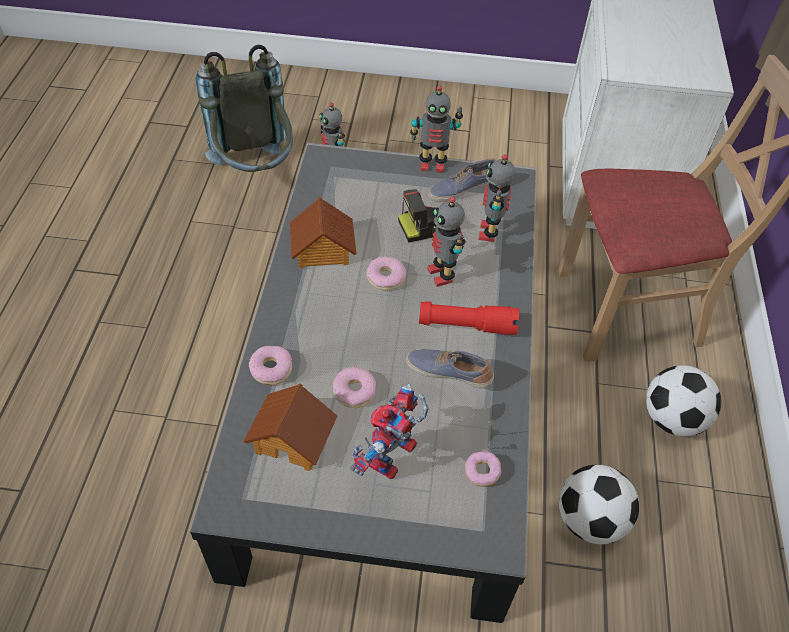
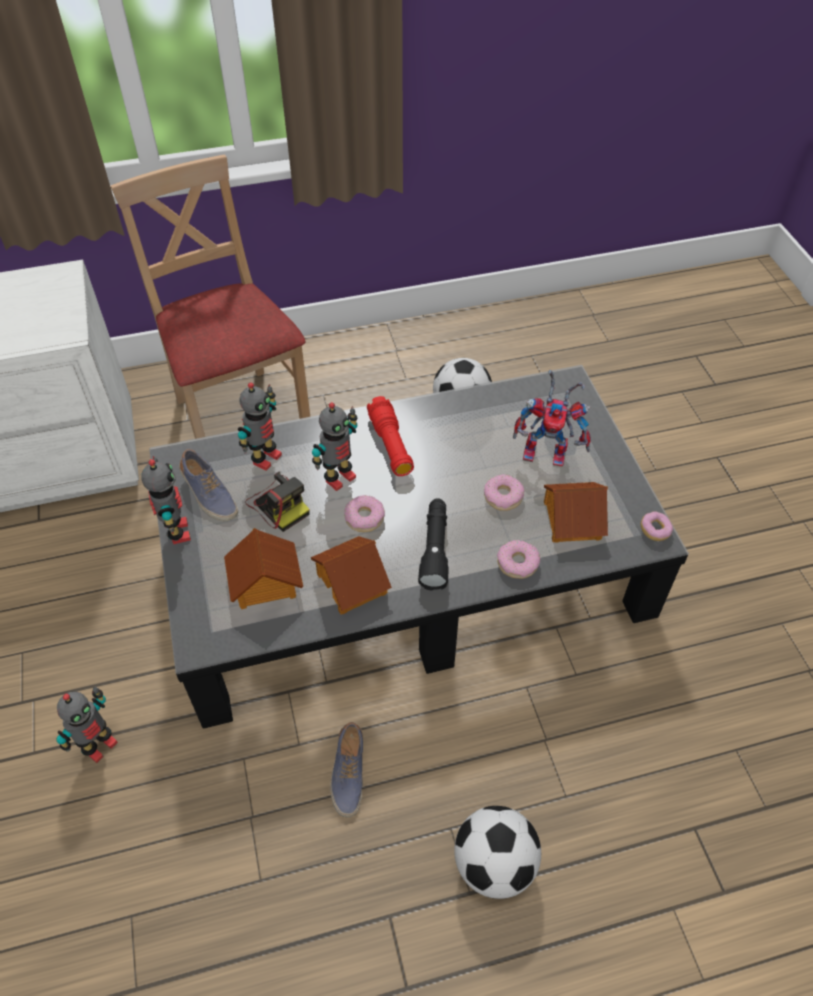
camera: 110 degrees left, 0 degrees up
(256, 173) = (136, 842): grey backpack -> none
(323, 314) = (435, 549): none -> black flashlight
(354, 200) = (265, 583): none -> toy house
(448, 372) = (447, 443): shoe -> shoe (348, 773)
(482, 472) = (524, 401): donut -> donut (655, 531)
(490, 232) = (265, 458): toy robot -> toy robot turned 45 degrees counterclockwise
(672, 419) = (345, 378): football -> football (494, 864)

